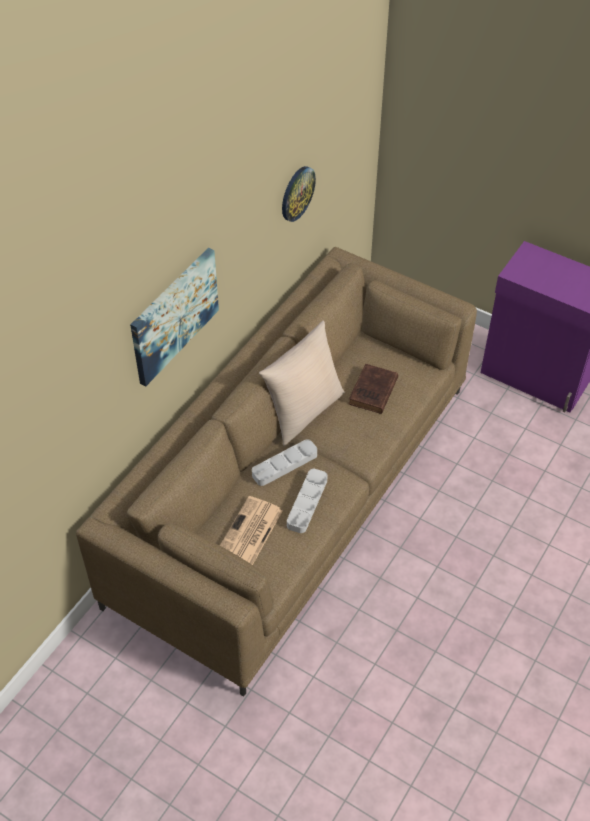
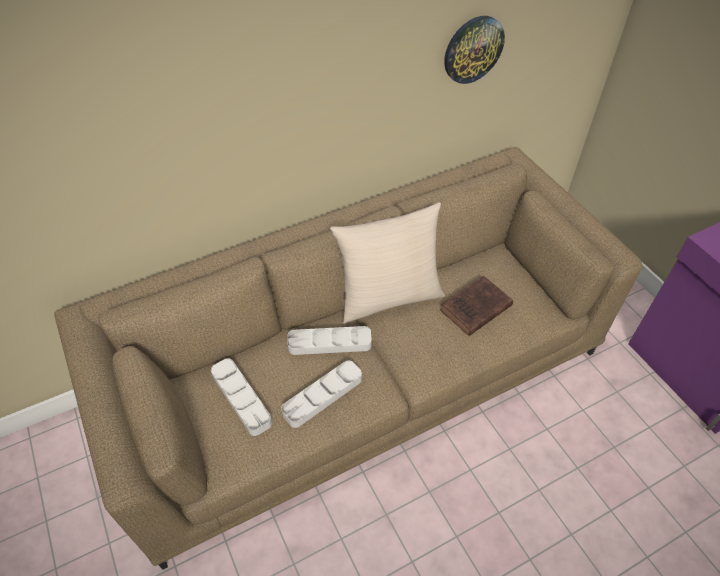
camera: 30 degrees right, 0 degrees up
(174, 315) = (237, 114): picture -> none
(250, 532) = (241, 398): newspaper -> grey tray

